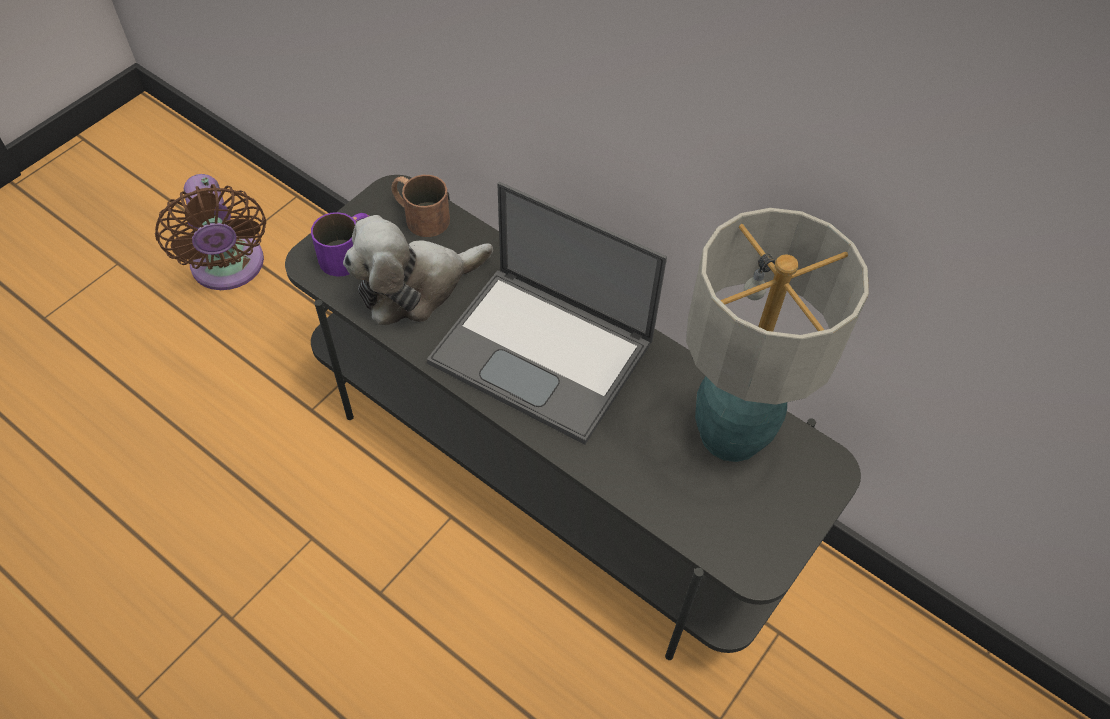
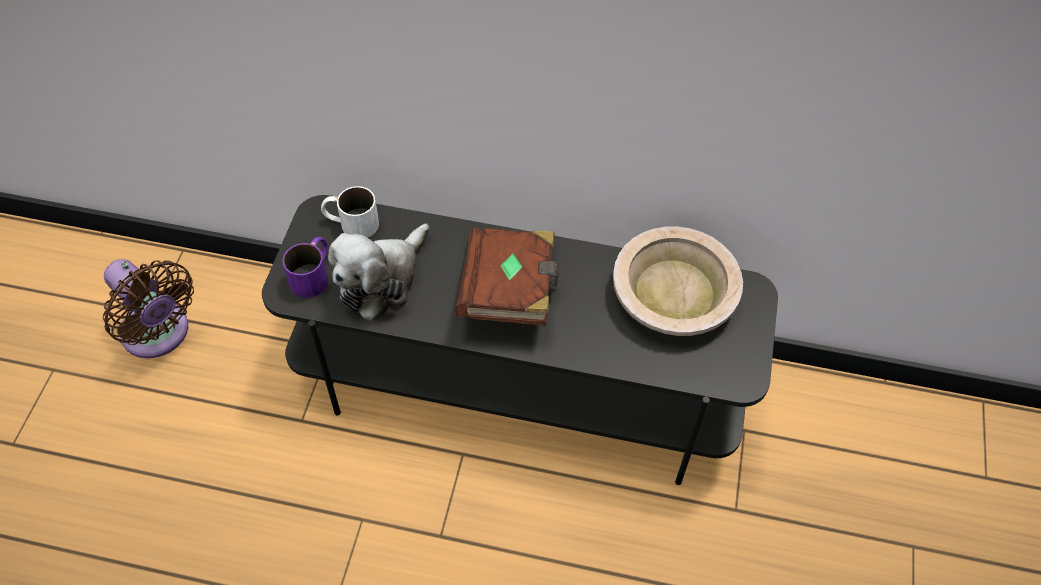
camera: 25 degrees left, 0 degrees up
(419, 215) = (350, 223): brown mug -> white mug
(544, 352) = (510, 290): laptop -> brown book
(729, 433) = (673, 294): table lamp -> beige bowl

